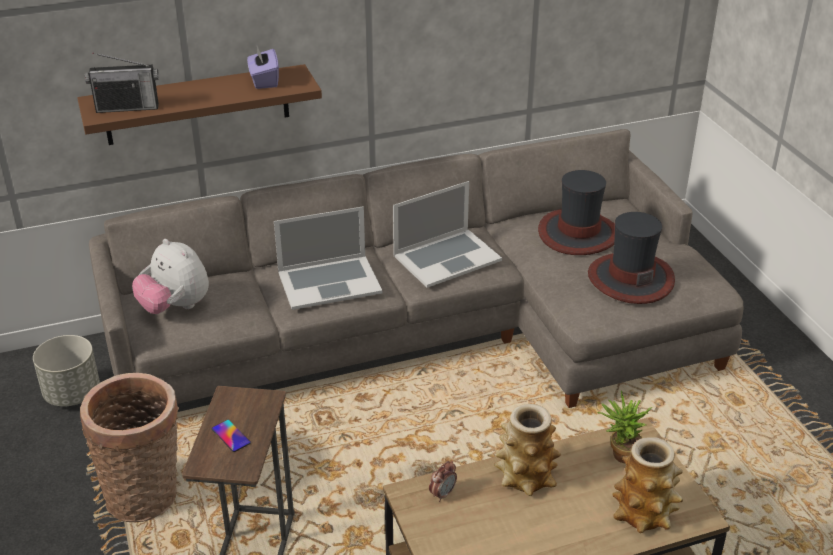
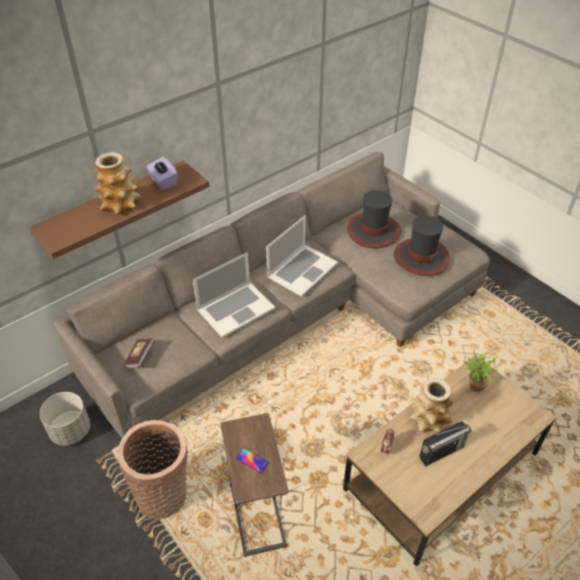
camera: 20 degrees left, 10 degrees up
(127, 107) = (75, 229): radio -> radio (441, 452)
(175, 307) = (139, 357): plush toy -> book
(644, 513) = (507, 424): vase -> vase (121, 205)

